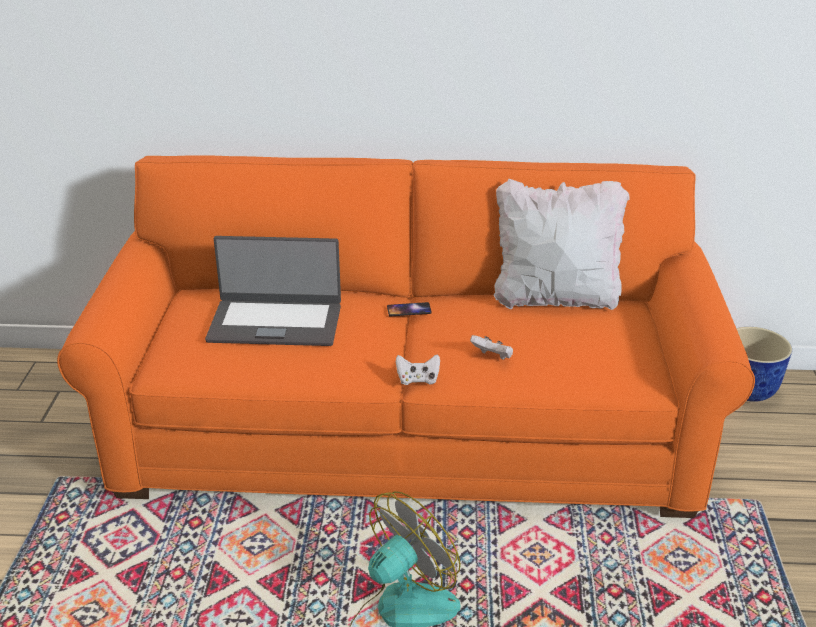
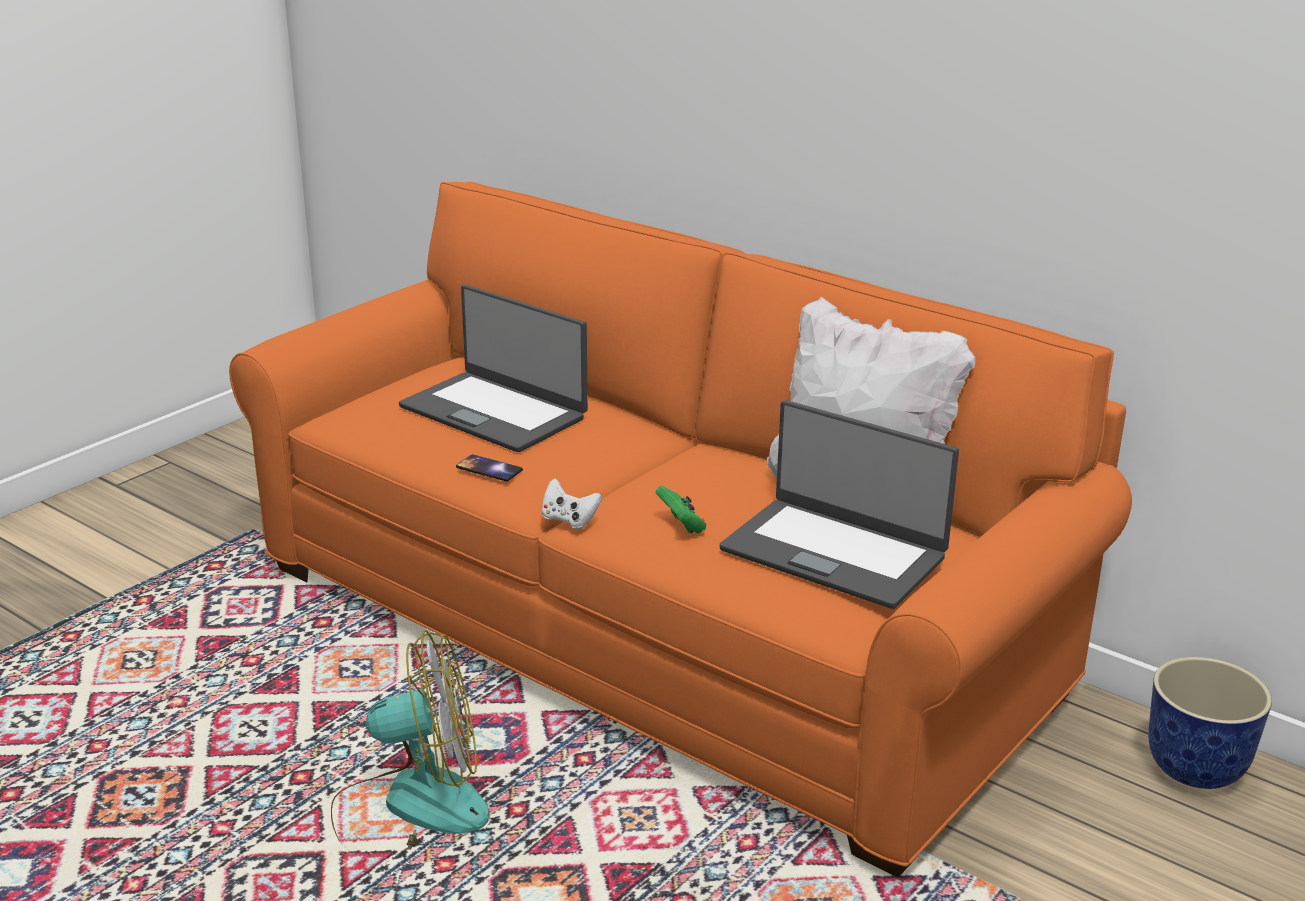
camera: 35 degrees right, 5 degrees down
(409, 310) = (663, 449): phone -> phone (489, 469)
(492, 357) = (682, 526): white game controller -> green game controller
(591, 340) = (834, 552): none -> laptop

